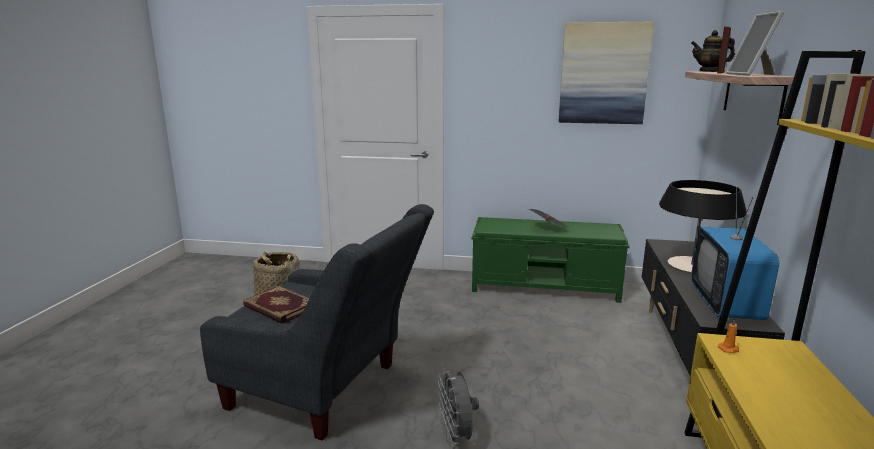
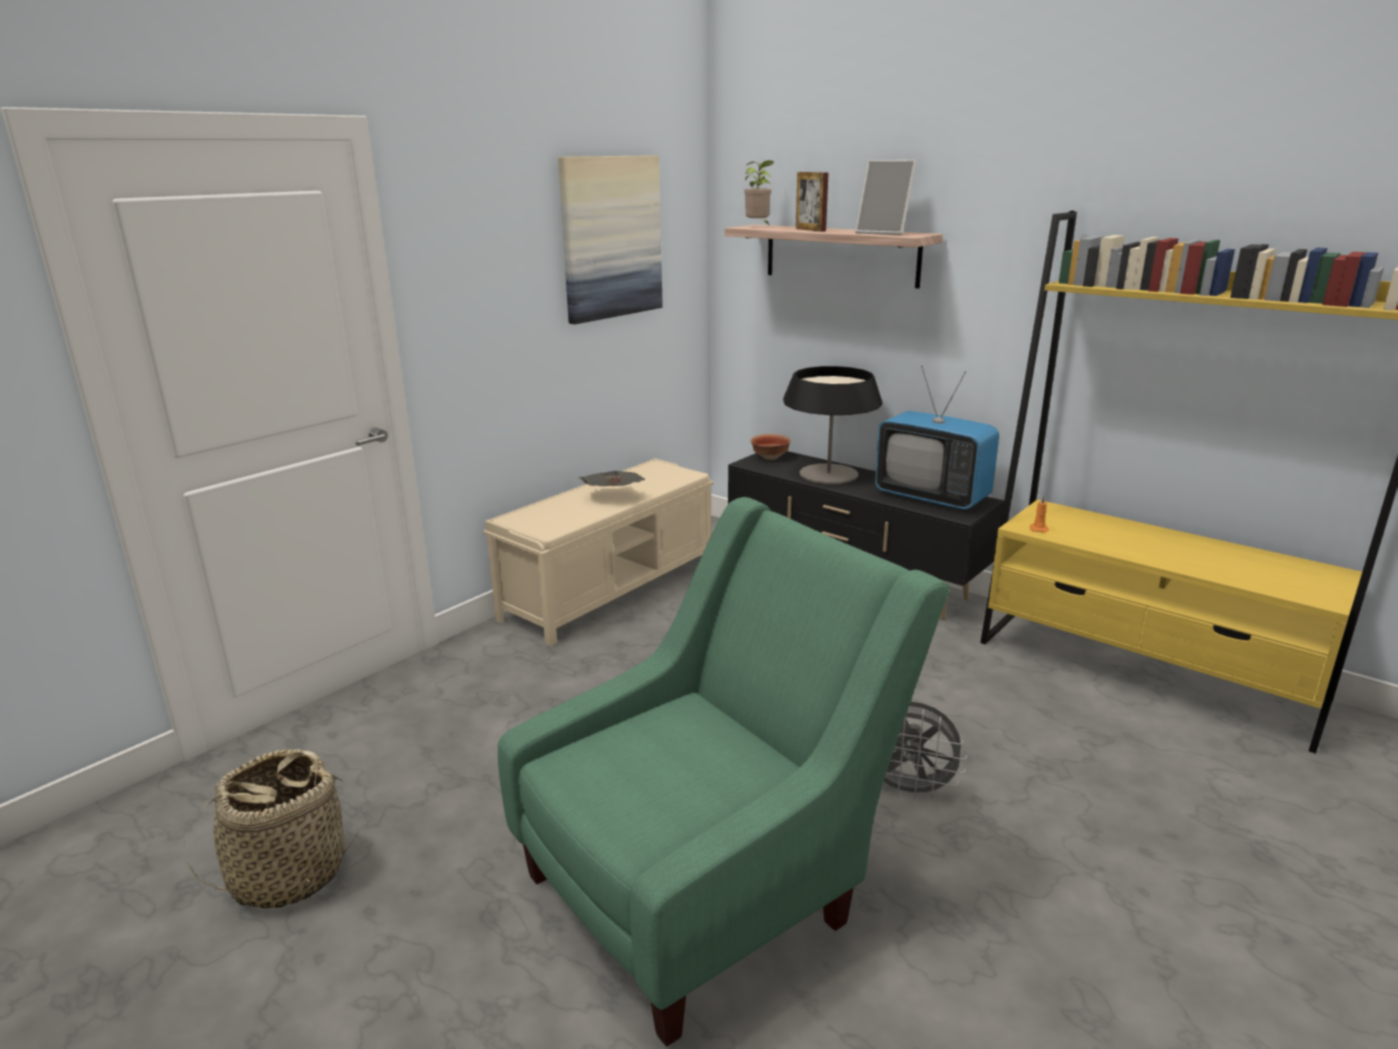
camera: 60 degrees left, 5 degrees up
(279, 308) = (658, 791): book -> none
(328, 390) = (712, 883): grey armchair -> green armchair
(545, 287) = (611, 589): green bench -> beige bench
(682, 245) = (770, 458): none -> bowl
(709, 71) = (758, 226): teapot -> potted plant

